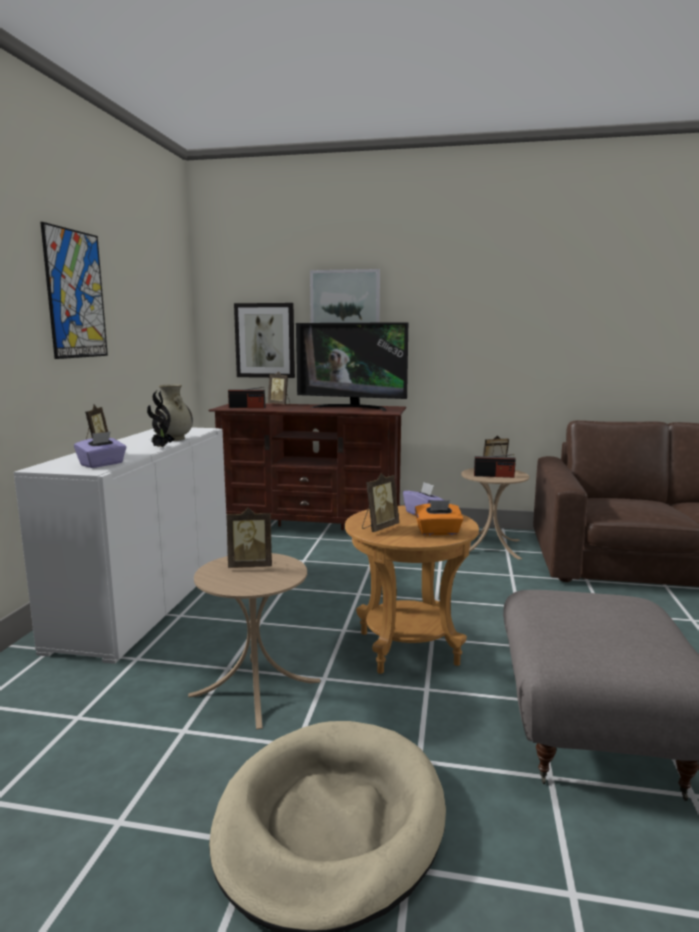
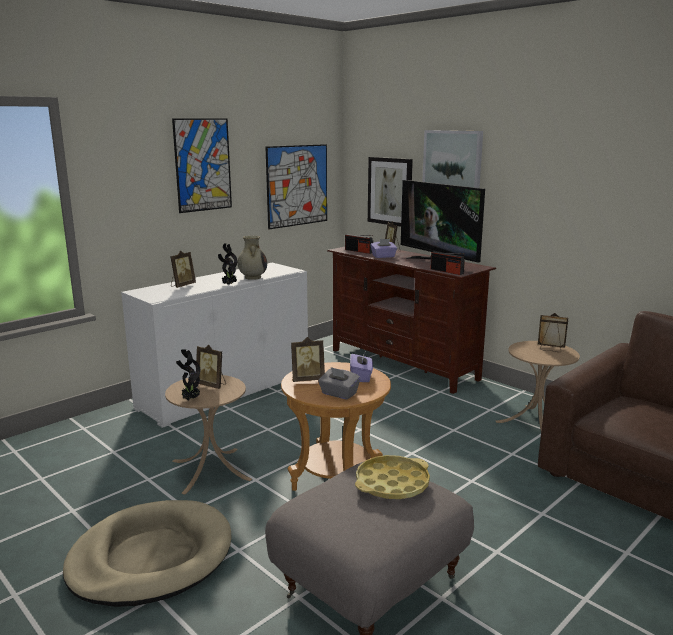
camera: 35 degrees right, 5 degrees up
(102, 464) = (169, 294): purple tissue box -> purple tissue box (383, 256)
(161, 334) = (297, 185): none -> picture
(254, 586) = (190, 400): none -> potted plant
(438, 532) = (338, 394): orange tissue box -> grey tissue box
(494, 476) = (537, 353): radio -> radio (446, 271)
(588, 602) = (392, 483): none -> yellow tray

